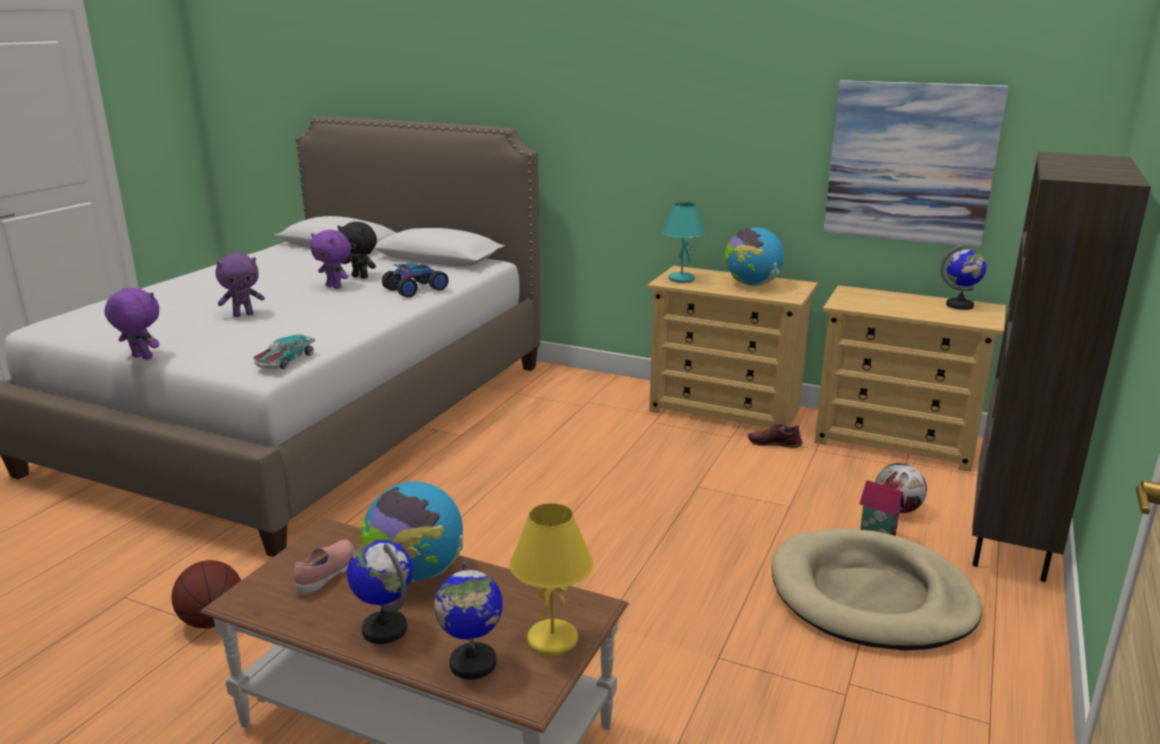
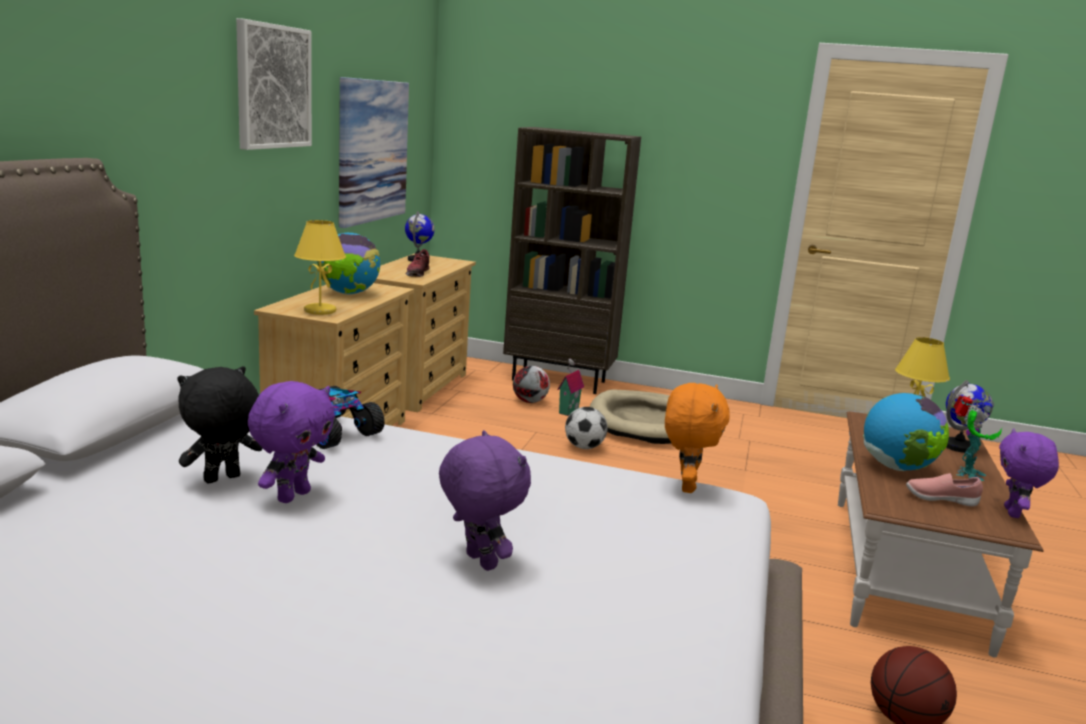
camera: 100 degrees left, 5 degrees down
(141, 358) = (749, 620): purple plush toy -> purple plush toy (1014, 513)
(285, 361) = (685, 486): toy car -> orange plush toy
(361, 277) = (222, 479): black plush toy -> black plush toy turned 150 degrees counterclockwise
(385, 629) = (966, 473): globe -> toy robot
(681, 279) = (319, 311): turquoise table lamp -> yellow table lamp
(723, 89) = (273, 87): none -> picture
(753, 533) = (584, 447): none -> football
(774, 443) = (419, 426): shoe -> shoe (417, 272)

